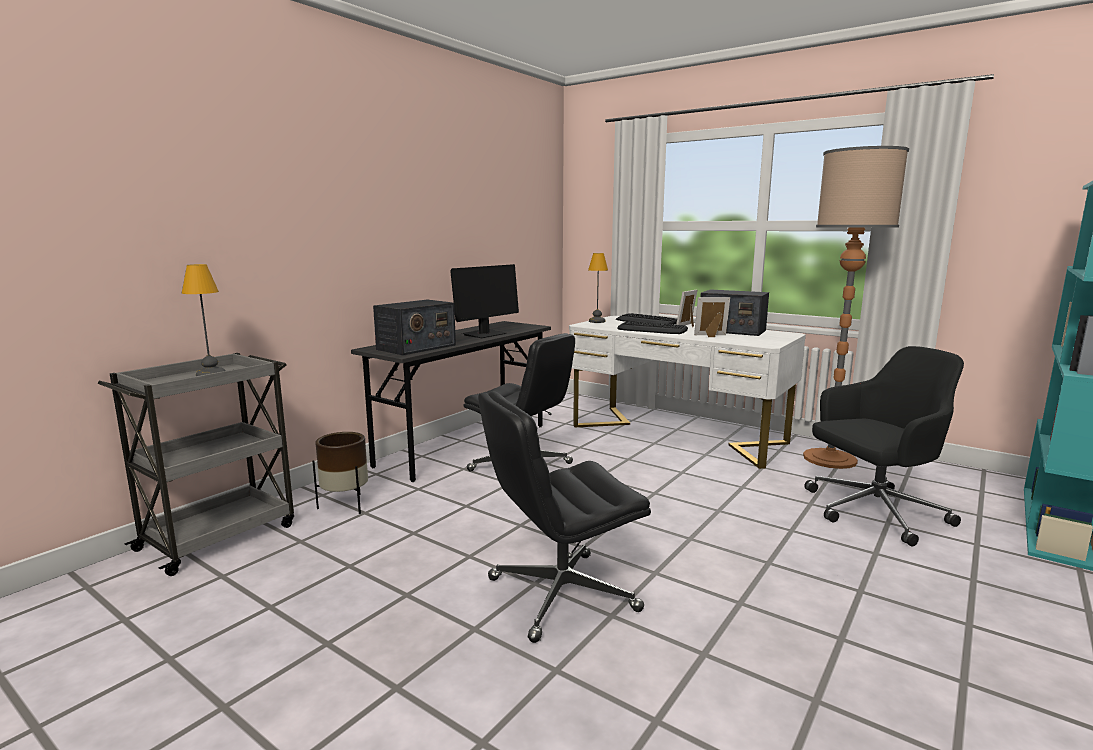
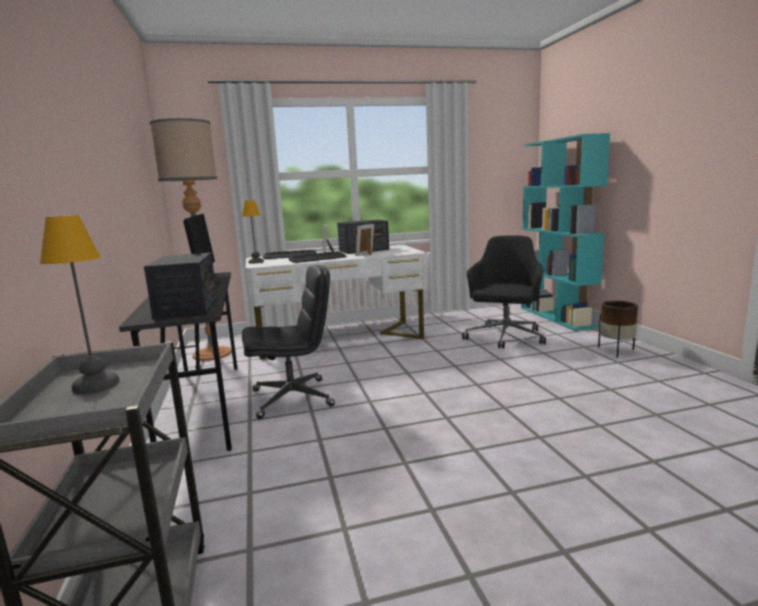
camera: 50 degrees left, 0 degrees up
(345, 505) = (215, 500): brown planter -> brown planter (616, 351)
(560, 595) = (500, 445): black office chair -> none
(829, 459) = (437, 322): floor lamp -> floor lamp (212, 354)

